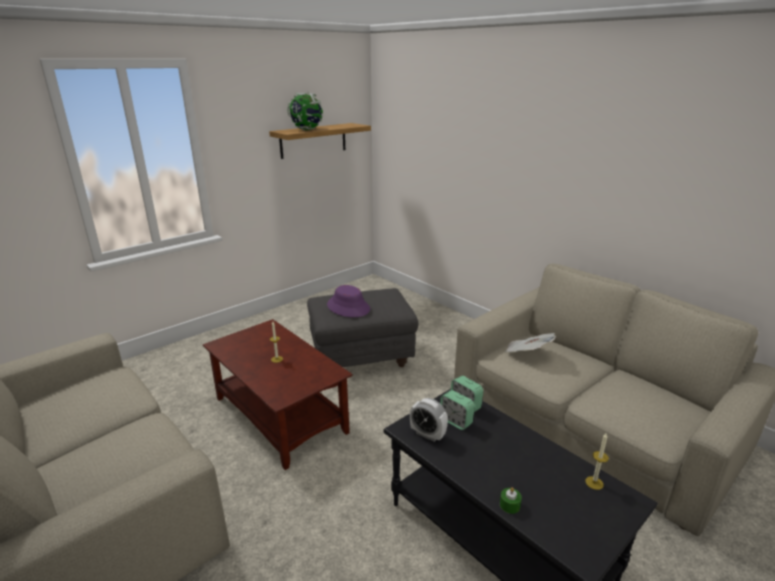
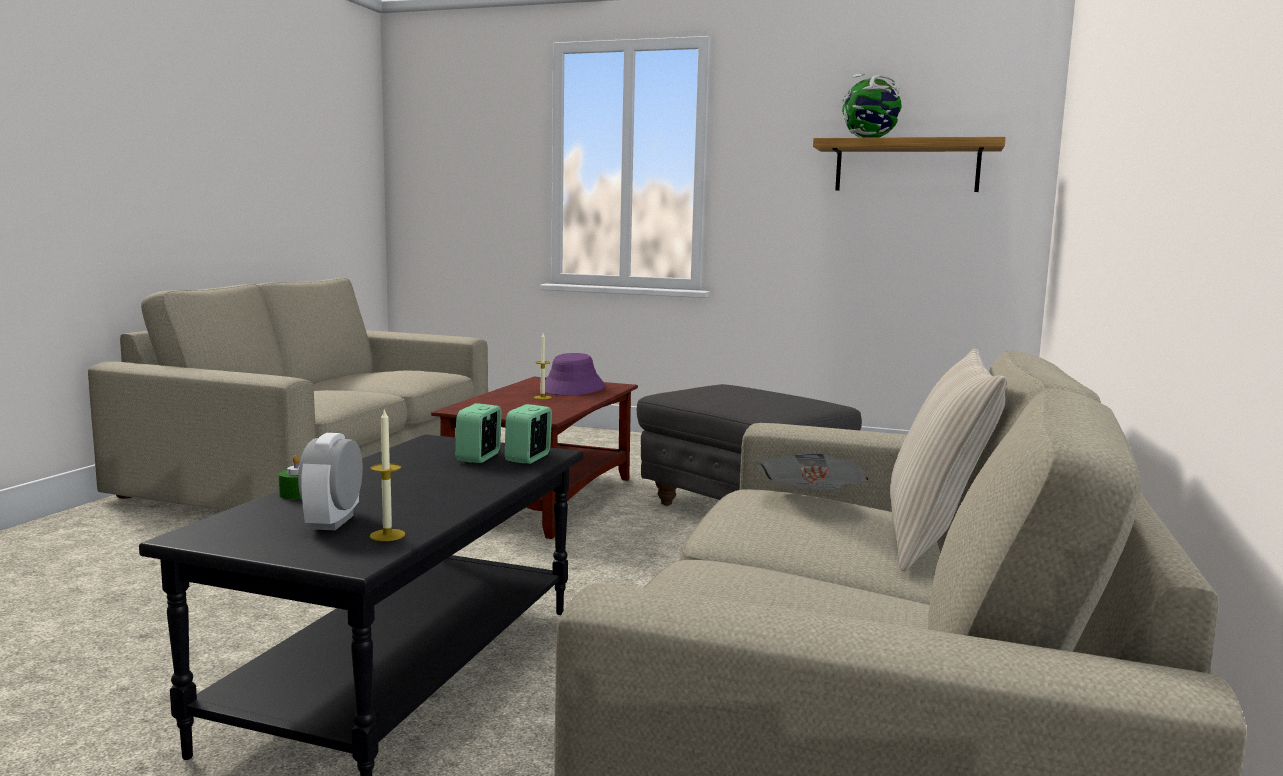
camera: 60 degrees right, 15 degrees down
(348, 307) = (722, 393): purple hat -> purple hat (573, 388)
(427, 434) = (430, 449): alarm clock -> alarm clock (333, 522)
(565, 345) = (934, 540): none -> beige pillow

